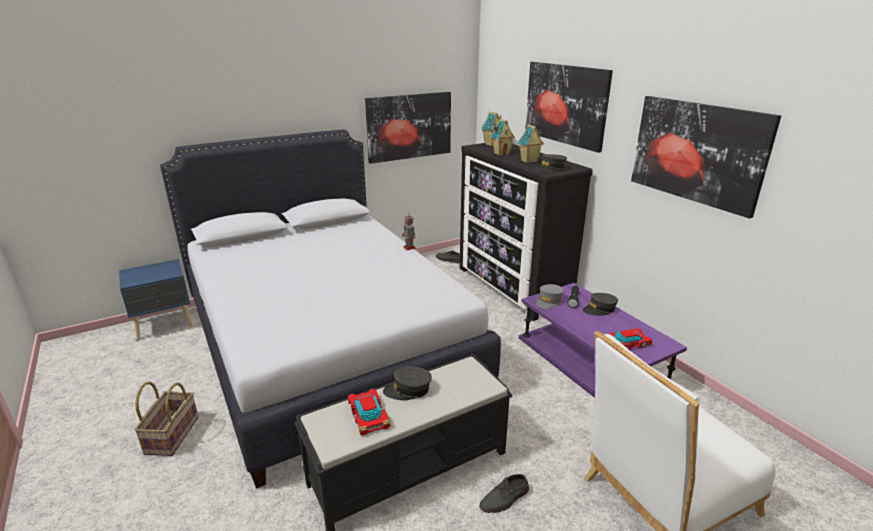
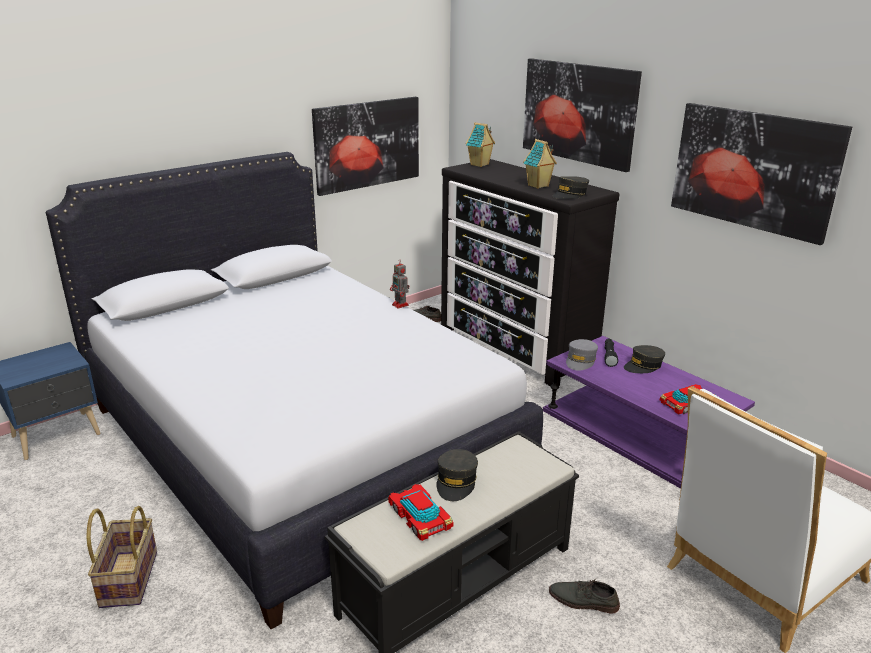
camera: 10 degrees left, 0 degrees up
(408, 390) = (456, 482): grey cap -> grey cap turned 60 degrees counterclockwise
(501, 153) = (498, 177): toy house -> none
(505, 498) = (583, 601): grey shoe -> grey shoe turned 60 degrees clockwise

